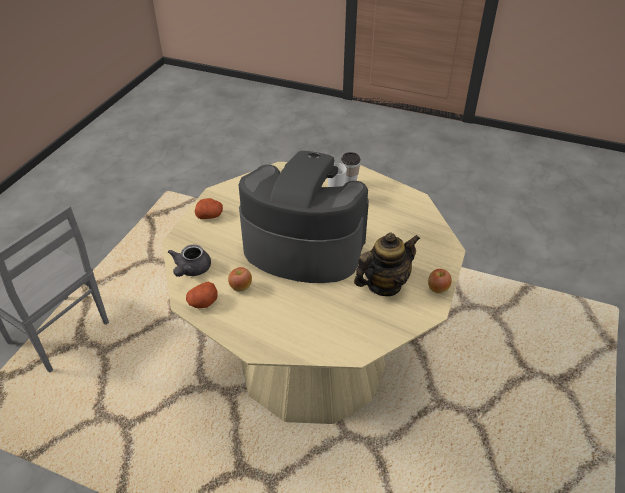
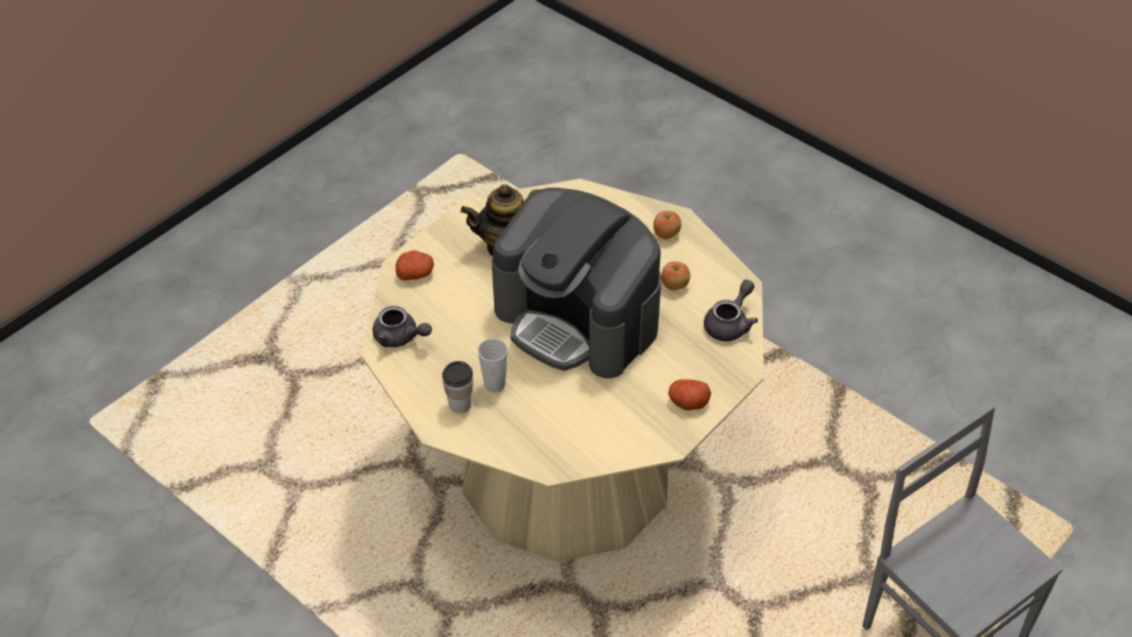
camera: 160 degrees left, 5 degrees up
(203, 302) = (723, 279): potato -> potato (415, 273)
(411, 208) = (400, 337): none -> grey teapot
(437, 289) = (451, 227): apple -> apple (666, 235)

